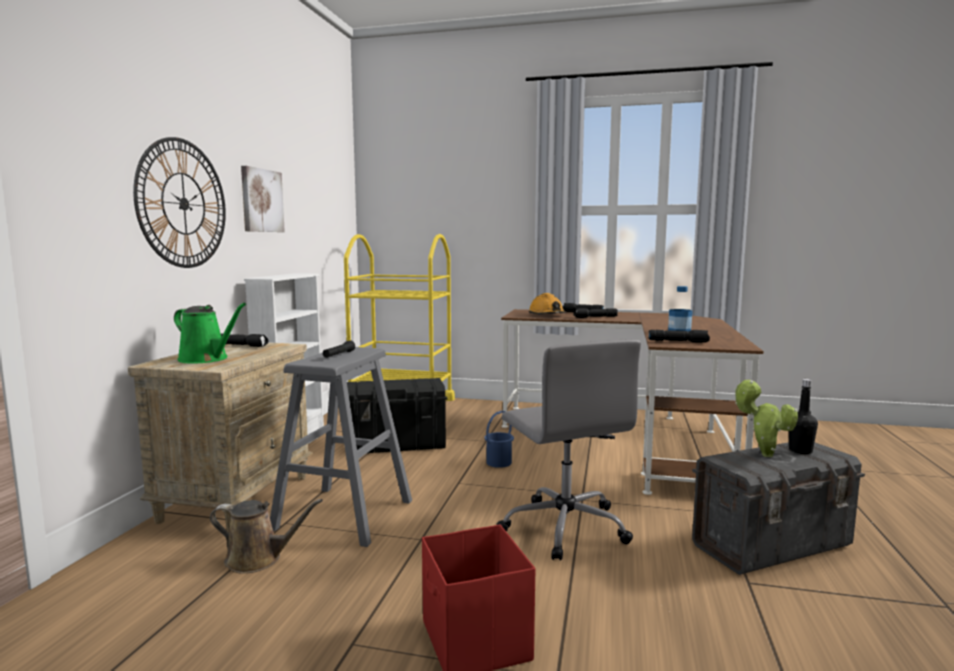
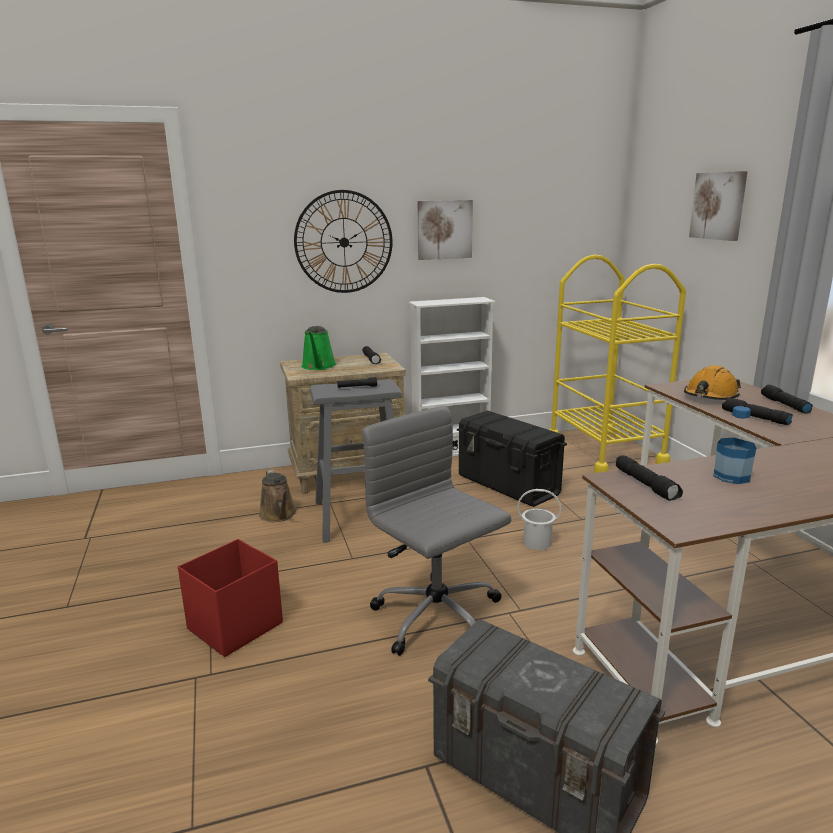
camera: 60 degrees right, 10 degrees up
(465, 192) = (718, 206): none -> picture
(498, 462) = (537, 542): blue bucket -> white bucket
(564, 526) = (438, 617): grey office chair -> grey office chair turned 105 degrees clockwise
(762, 454) = (536, 662): potted plant -> none
(800, 451) = (589, 694): black bottle -> none

